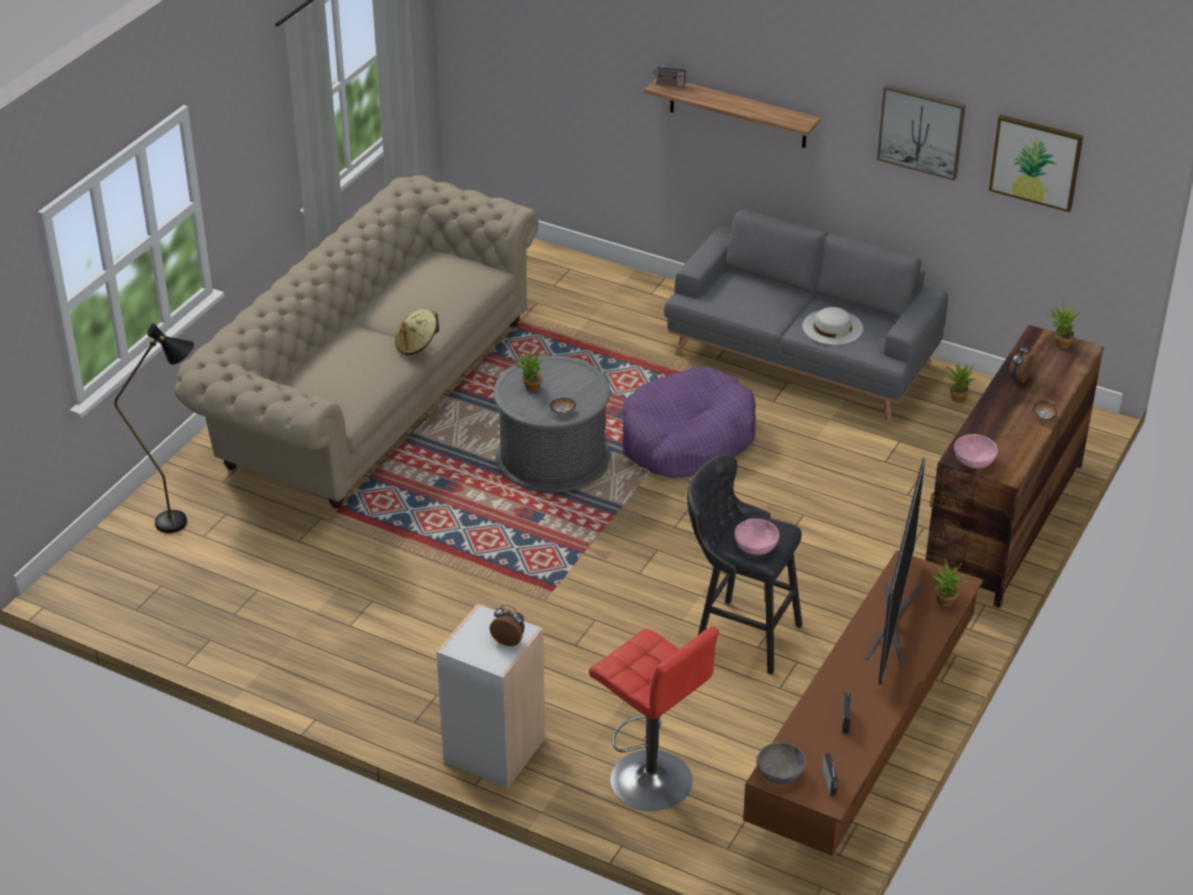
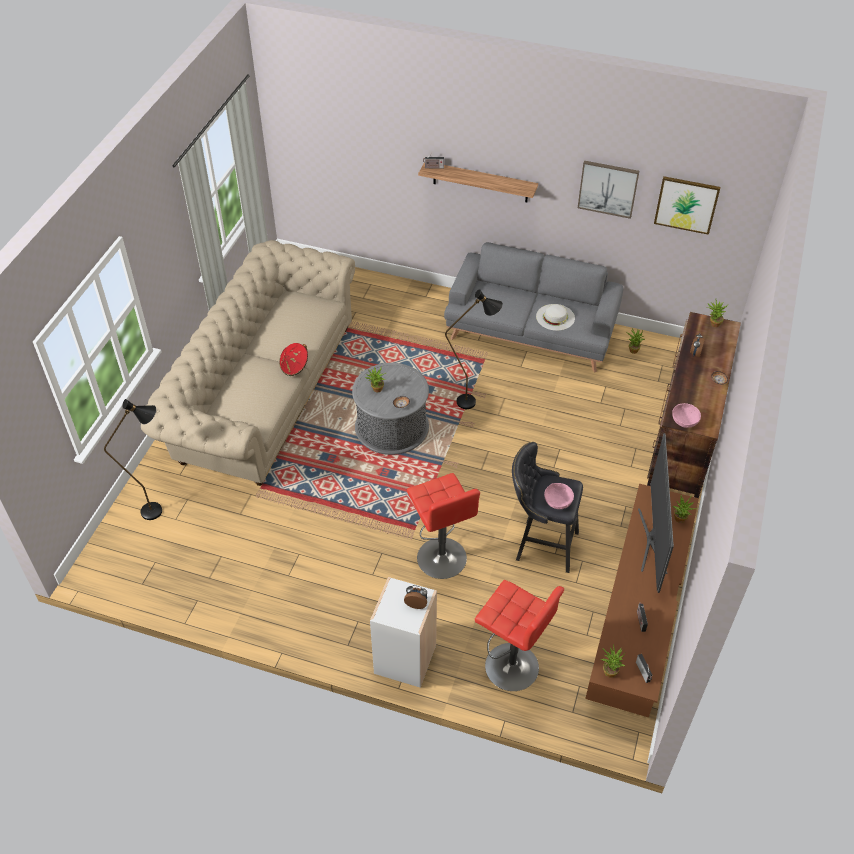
camera: 10 degrees left, 10 degrees up
(417, 345) = (294, 366): beige hat -> red hat
(582, 632) = (441, 558): none -> red stool
(686, 439) = (473, 402): purple dog bed -> black floor lamp
(780, 773) = (610, 670): grey bowl -> potted plant

